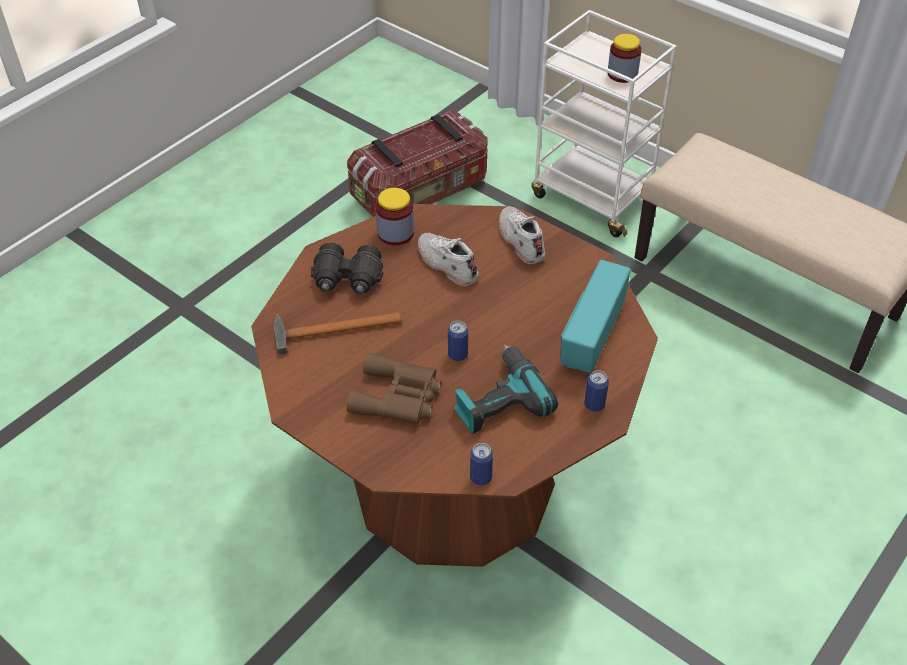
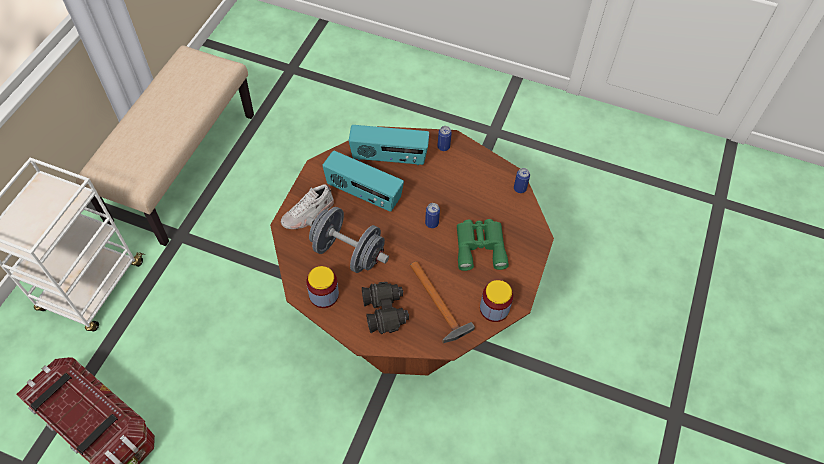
camera: 110 degrees left, 10 degrees up
(398, 397) = (480, 246): brown binoculars -> green binoculars
(446, 264) = (348, 252): white shoe -> grey dumbbell
(498, 399) = (459, 193): power drill -> none
(534, 297) = (363, 194): none -> radio
(622, 74) = (55, 202): jar -> jar (494, 308)

